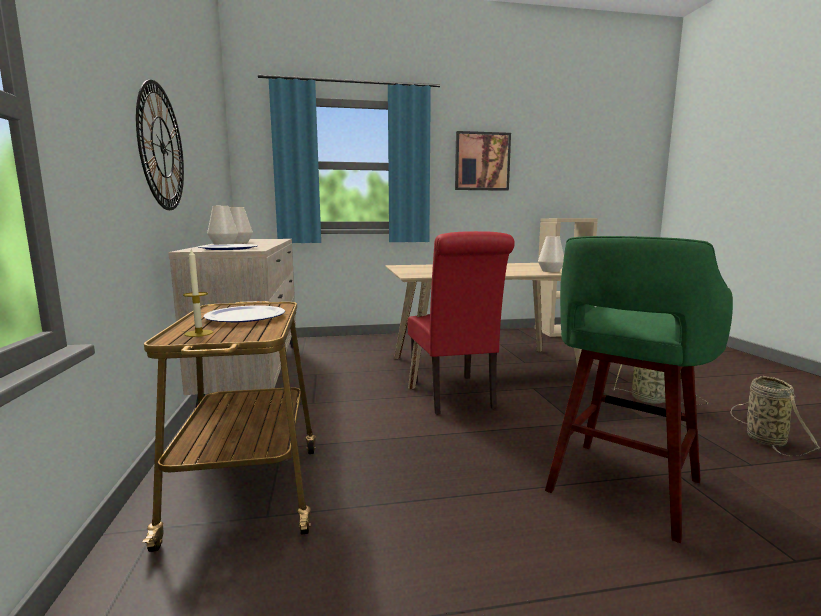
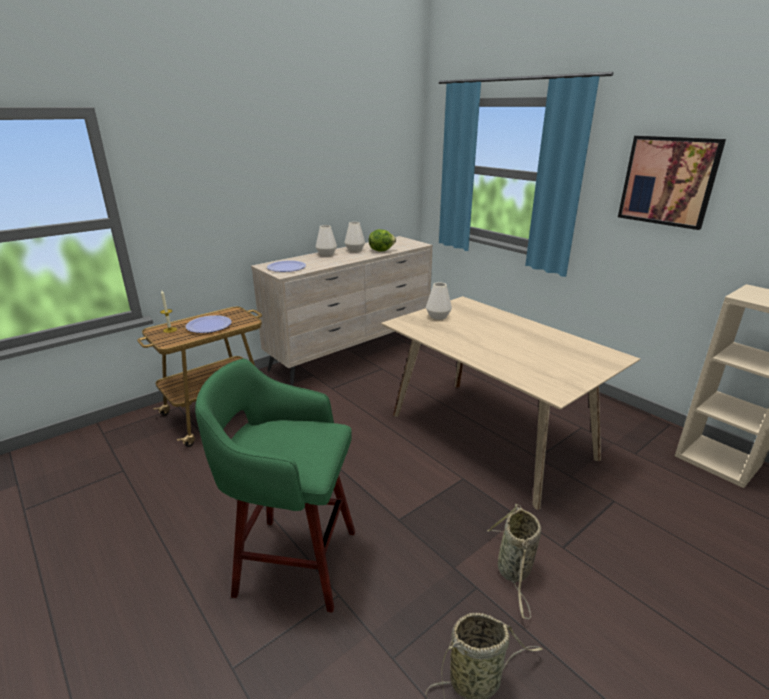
camera: 60 degrees right, 15 degrees up
(162, 147) = (265, 195): wall clock -> none
(267, 241) = (381, 250): none -> lettuce
(454, 396) = (398, 440): red chair -> none
(550, 271) = (530, 372): white vase -> white vase (438, 316)

